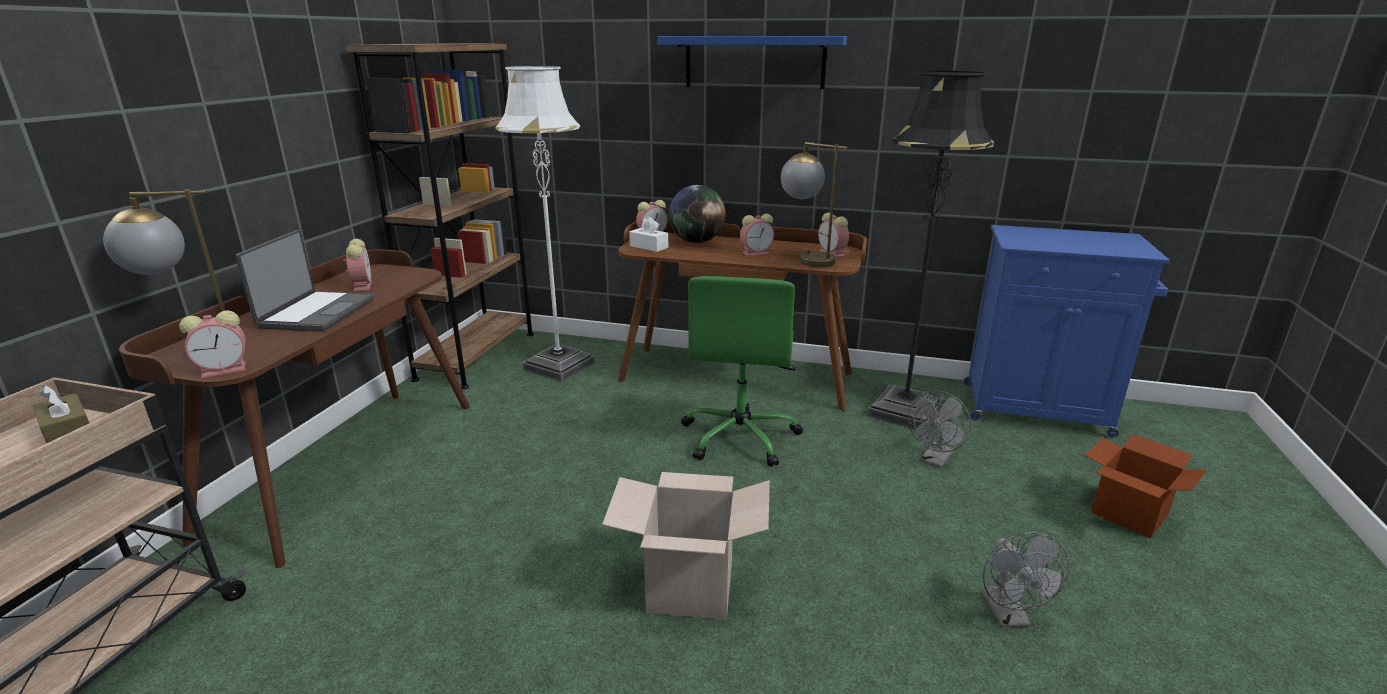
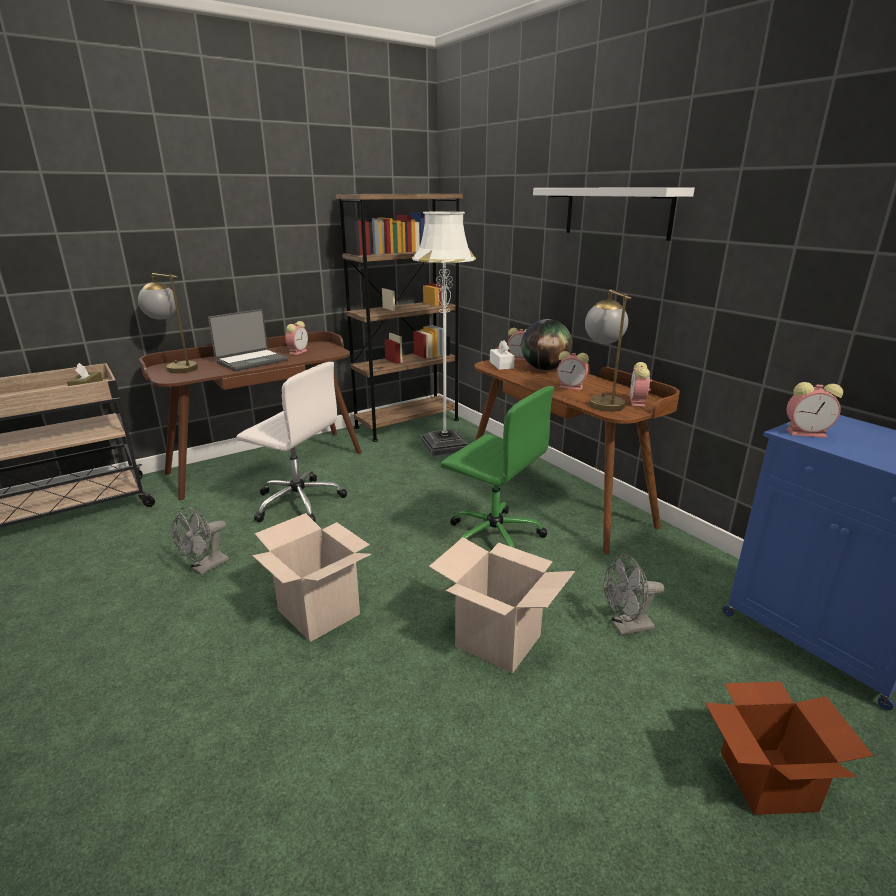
camera: 40 degrees right, 0 degrees up
(226, 369) = (169, 378): alarm clock -> alarm clock (807, 433)
(474, 492) = (297, 501): none -> white office chair
(740, 436) = (492, 537): green office chair -> green office chair turned 105 degrees counterclockwise
(754, 62) = (617, 212): blue shelf -> white shelf
(873, 520) = (498, 641): none -> cardboard box
(904, 411) = (662, 578): black floor lamp -> none
(1009, 616) = (492, 769): grey fan -> grey fan (205, 568)

